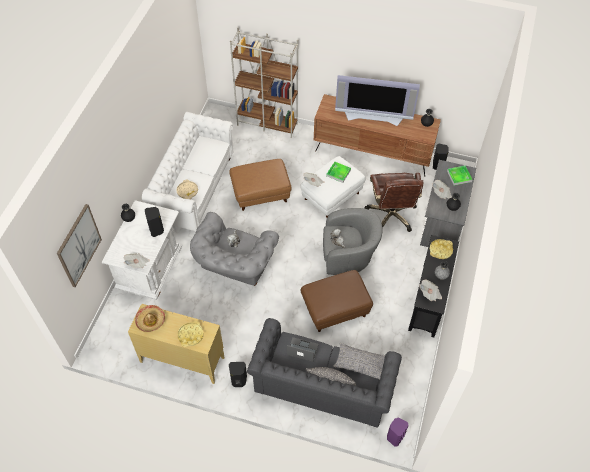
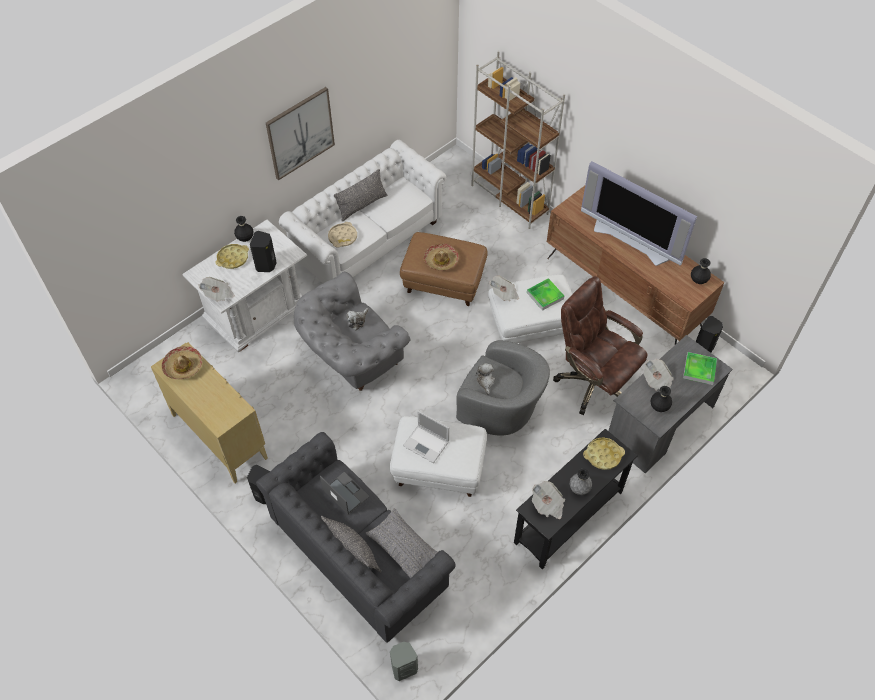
camera: 30 degrees right, 0 degrees up
(79, 245) = (143, 238): picture -> picture (300, 133)
(185, 165) = (362, 206): none -> grey pillow
(191, 335) = (214, 406): yellow tray -> yellow tray (233, 258)
(260, 179) = (441, 260): none -> hat
(329, 295) = (426, 444): none -> laptop
(335, 308) = (439, 467): brown ottoman -> white ottoman
(391, 214) = (593, 383): brown office chair -> brown office chair turned 105 degrees clockwise
(394, 437) = (403, 667): purple speaker -> grey speaker

